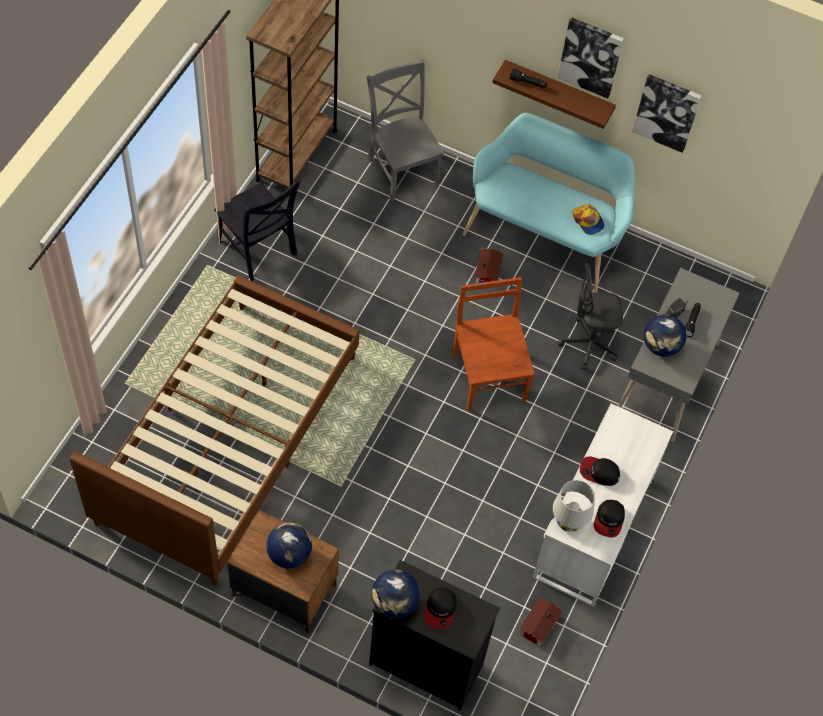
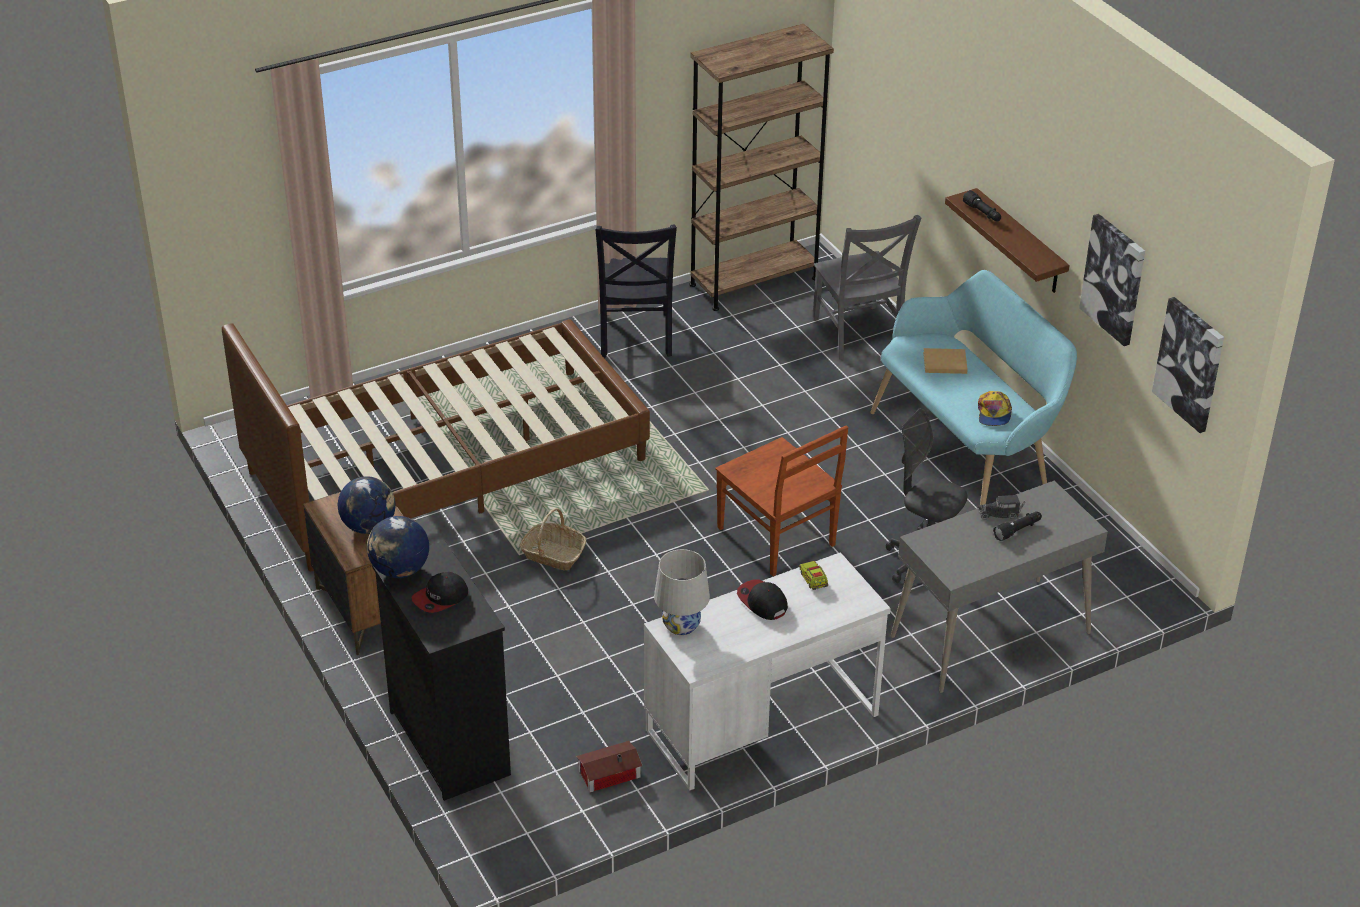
camera: 40 degrees right, 20 degrees down
(362, 472) = (553, 554): none -> basket
(402, 169) = (858, 335): grey chair -> grey chair turned 150 degrees clockwise
(488, 271) = (869, 454): toy house -> none
(488, 375) = (777, 538): brown chair -> brown chair turned 120 degrees clockwise
(525, 192) = (943, 362): none -> beige book
(590, 56) = (1049, 184): picture -> picture (1190, 364)
(609, 520) = (729, 646): cap -> none
(614, 436) = (813, 580): none -> toy truck
(661, 346) = (956, 534): globe -> none

